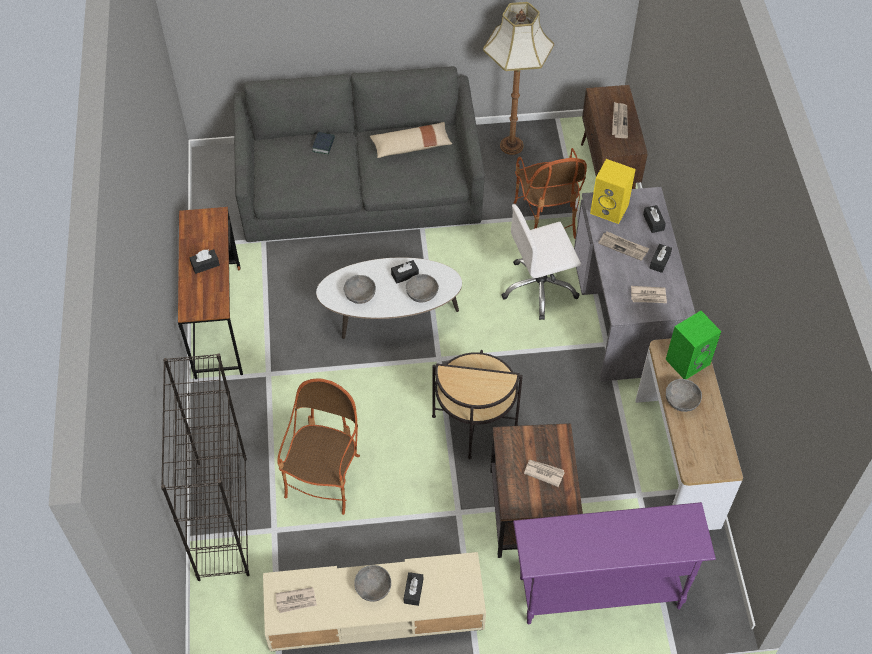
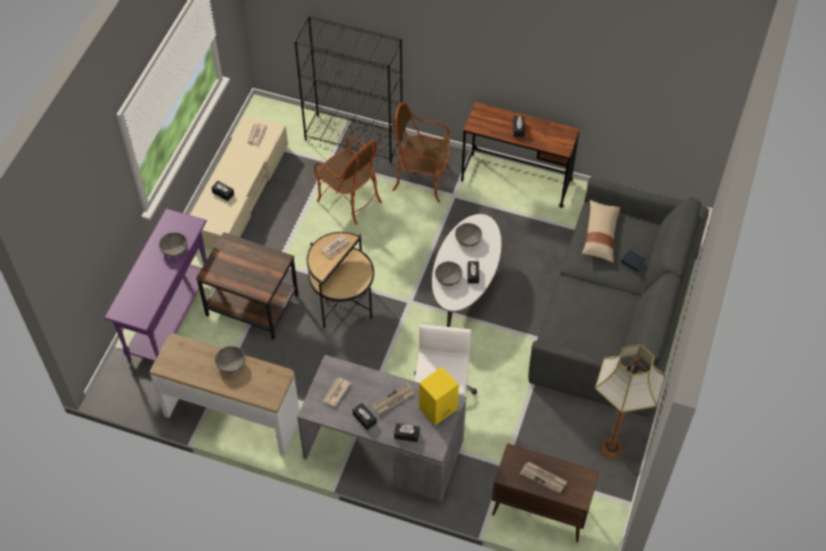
camera: 115 degrees right, 0 degrees up
(373, 588) = (238, 174): grey bowl -> grey bowl (174, 250)
(411, 146) = (604, 323): beige pillow -> beige pillow (600, 235)
(543, 473) = (240, 269): newspaper -> newspaper (336, 247)
(546, 218) = (512, 437): armchair -> armchair (422, 180)
(688, 360) = (261, 387): green speaker -> none

